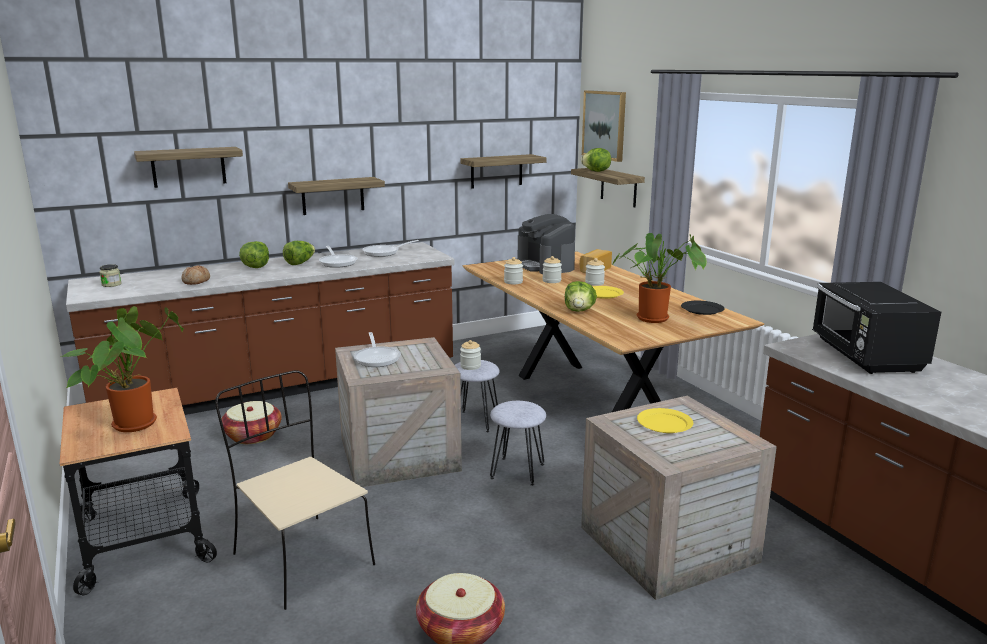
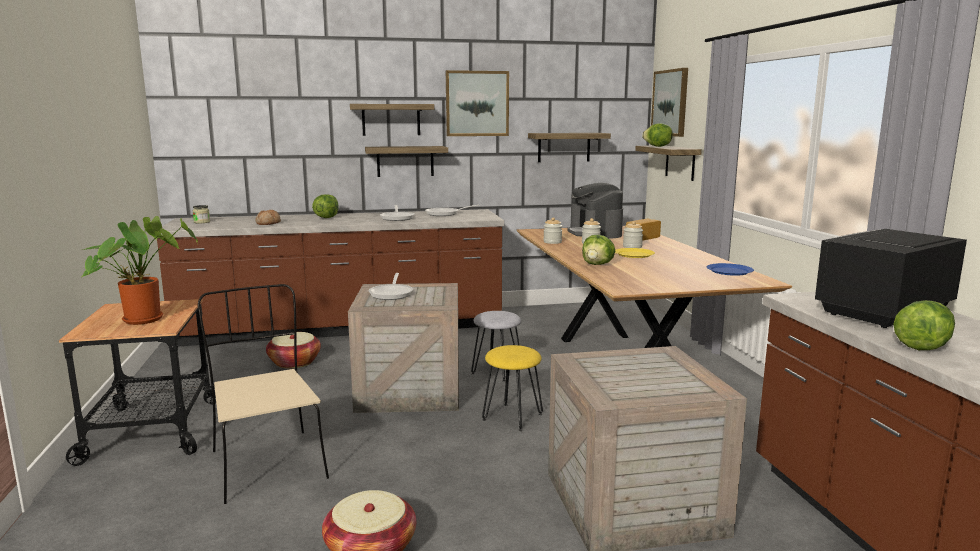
camera: 15 degrees right, 5 degrees down
(188, 167) = (279, 128): shelf -> shelf (391, 119)
(300, 263) = (365, 217): lettuce -> lettuce (923, 345)
(407, 129) = (477, 103): none -> picture
(470, 366) = (492, 315): jar -> none
(517, 471) = (512, 417): grey stool -> yellow stool
(656, 318) = (673, 275): potted plant -> none
(664, 423) = (631, 366): yellow plate -> none
(702, 309) = (730, 271): black plate -> blue plate
(866, 356) = (881, 311): black microwave -> black microwave turned 45 degrees clockwise

